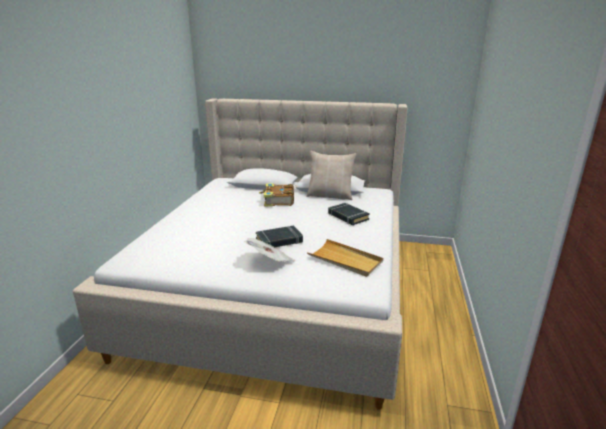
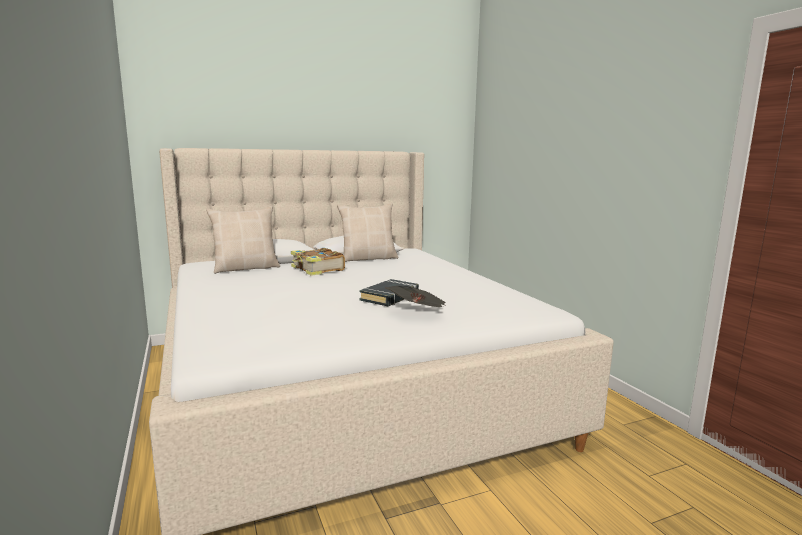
camera: 35 degrees left, 10 degrees down
(239, 190) = (246, 268): none -> beige pillow
(345, 260) = (486, 297): beige tray -> none
(348, 217) = (420, 269): black book -> none

